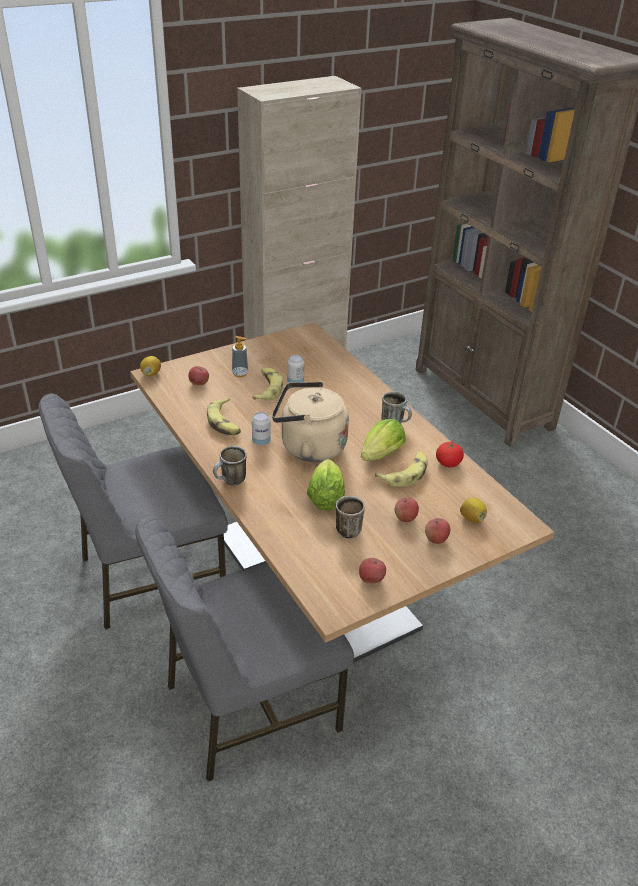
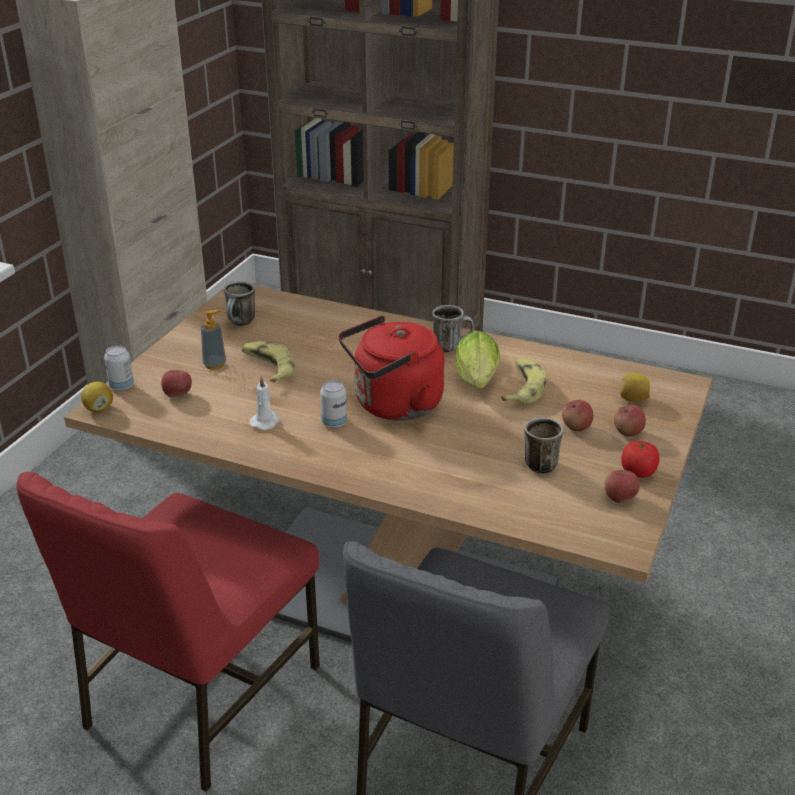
camera: 35 degrees left, 5 degrees down
(149, 575) = (198, 696): grey chair -> red chair
(225, 422) = (265, 422): banana -> white candle
(230, 482) = (354, 478): mug -> mug (241, 323)
(295, 382) = (293, 349): can -> can (122, 386)
(308, 447) = (393, 405): beige kettle -> red kettle
(326, 496) = (474, 444): lettuce -> none
(448, 463) = (548, 360): tomato -> tomato (638, 472)

